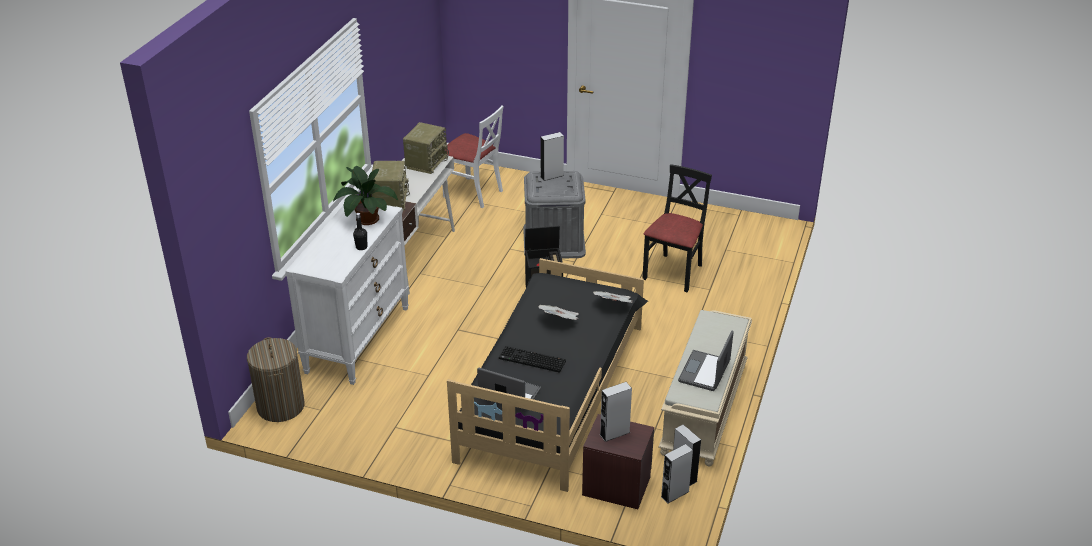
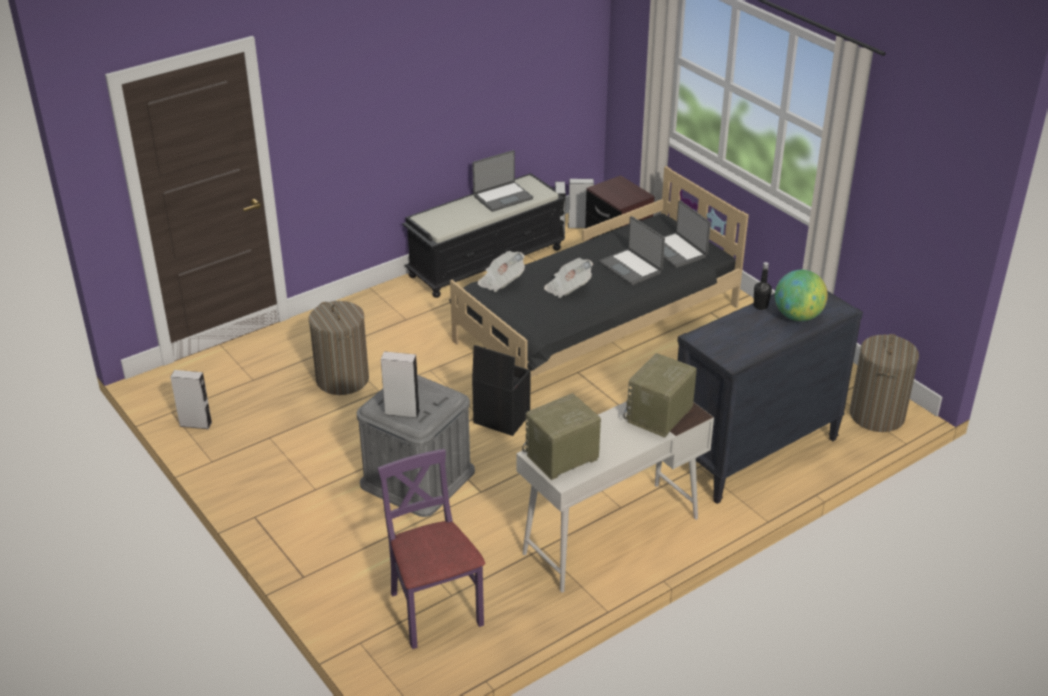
camera: 145 degrees left, 0 degrees up
(330, 249) = (798, 316): none -> globe
(357, 339) = (754, 453): white dresser -> black dresser
(365, 218) = (732, 338): potted plant -> none
(473, 193) = (434, 610): white chair -> purple chair
(531, 360) = (631, 268): keyboard -> laptop
(614, 433) = (621, 194): grey speaker -> grey speaker (195, 424)
(674, 272) = (342, 379): black chair -> laundry basket
(704, 410) = (486, 261): beige bench -> black bench

